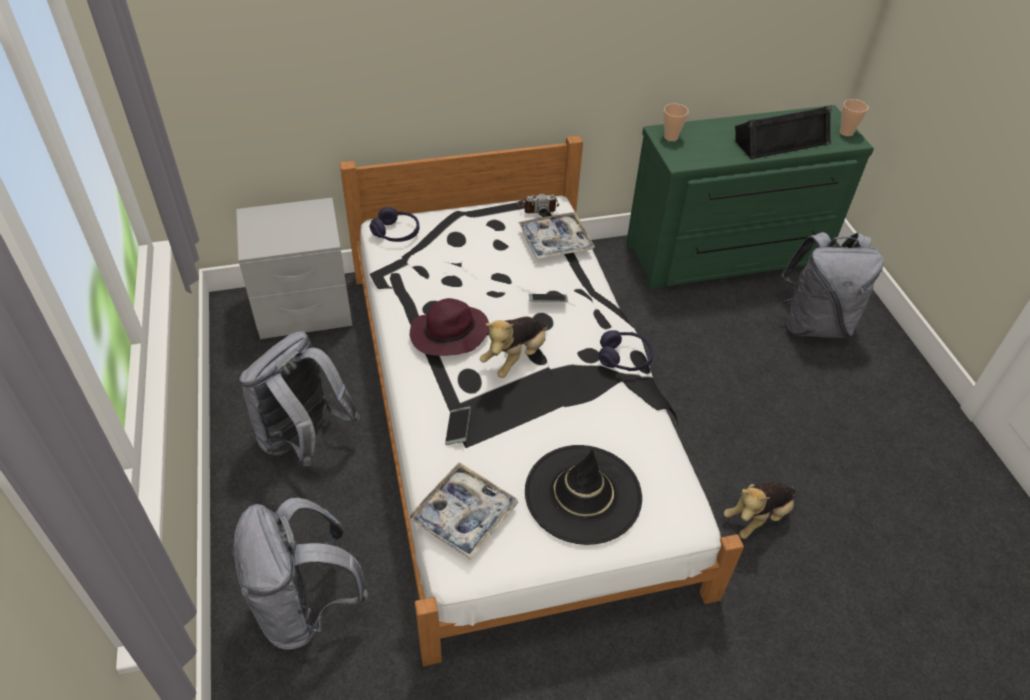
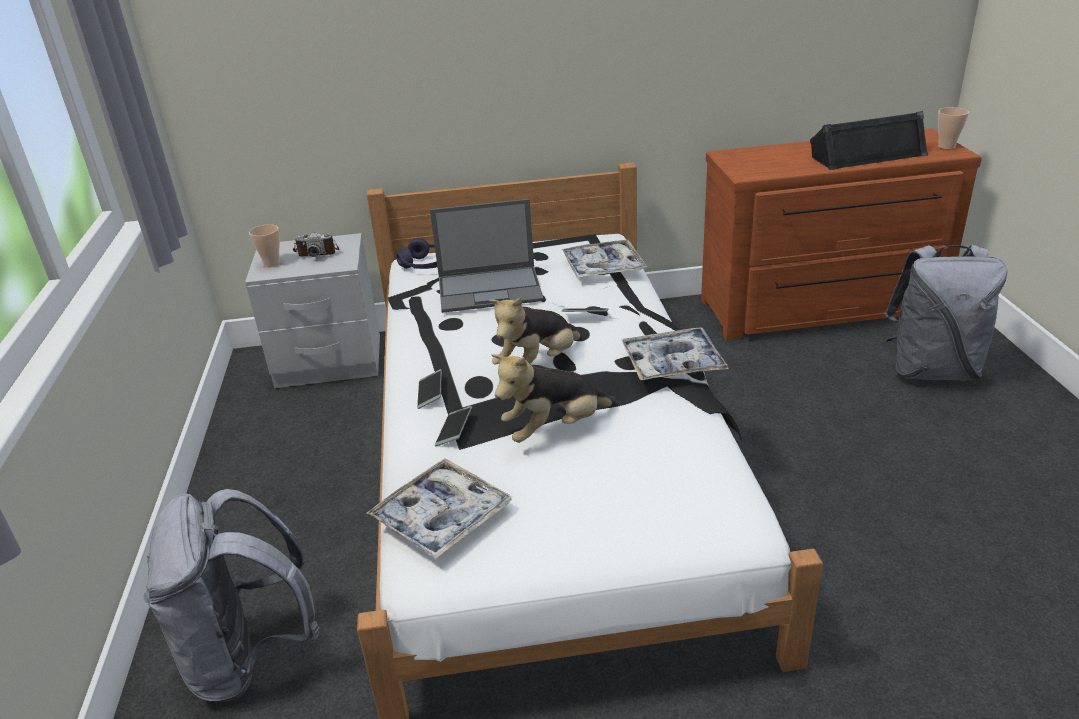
camera: 10 degrees right, 15 degrees down
(303, 440) = (295, 481): grey backpack -> none
(430, 388) = (430, 393): none -> phone
(448, 335) = (462, 345): purple hat -> none
(462, 268) = (491, 289): none -> laptop
(537, 207) = (587, 241): camera -> camera (317, 252)
(582, 494) = (601, 497): black hat -> none
(625, 358) = (673, 363): purple headphones -> tray
(671, 137) = (736, 157): cup -> cup (272, 263)
(728, 255) = (822, 309): green dresser -> brown dresser
(758, 517) = (860, 571): plush toy -> plush toy (555, 429)

